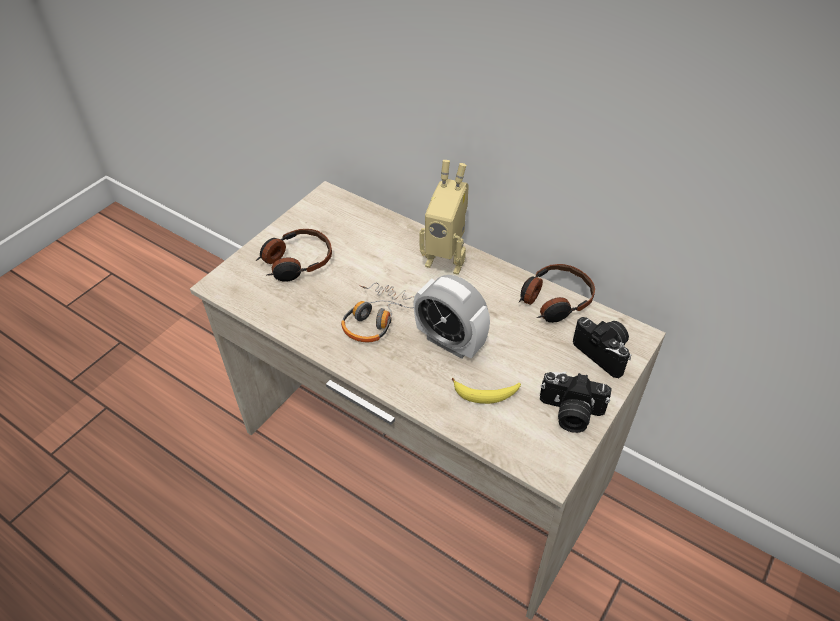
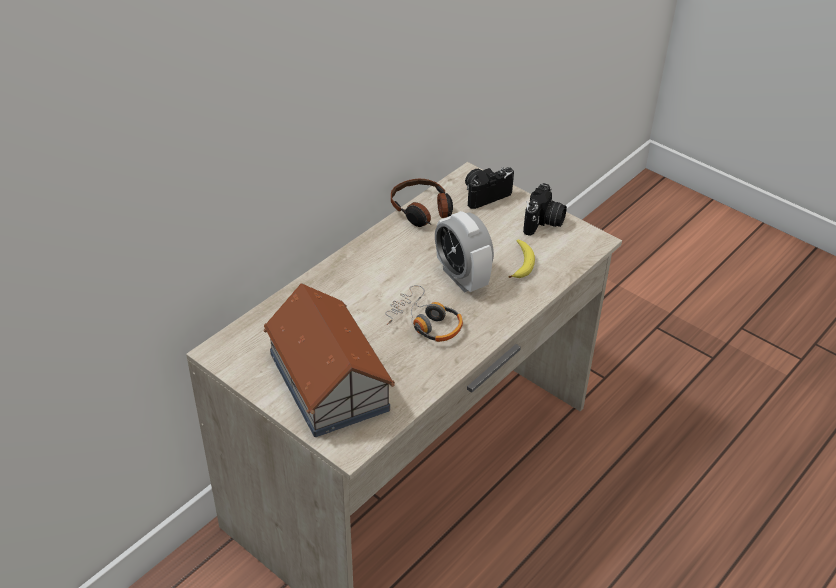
camera: 85 degrees left, 5 degrees down
(296, 262) = (329, 380): headphones -> toy house
(446, 259) = (352, 268): toy robot -> none
(450, 342) = (462, 277): alarm clock -> alarm clock turned 105 degrees clockwise

